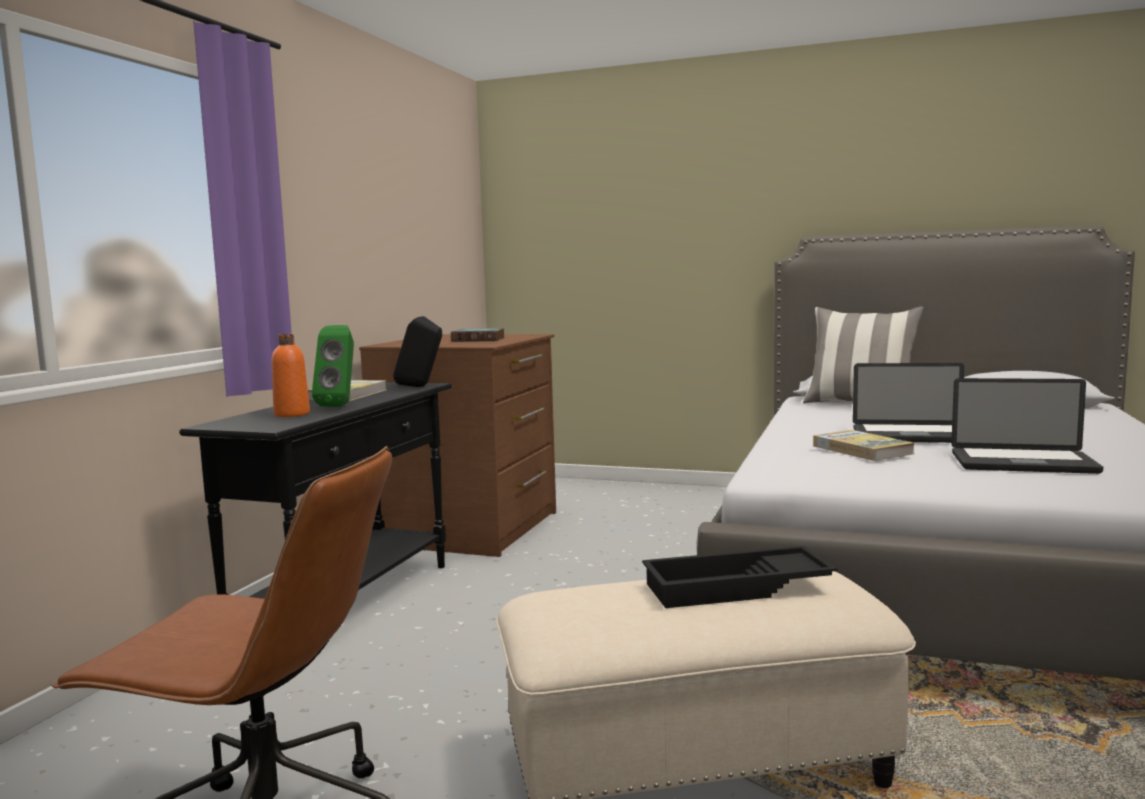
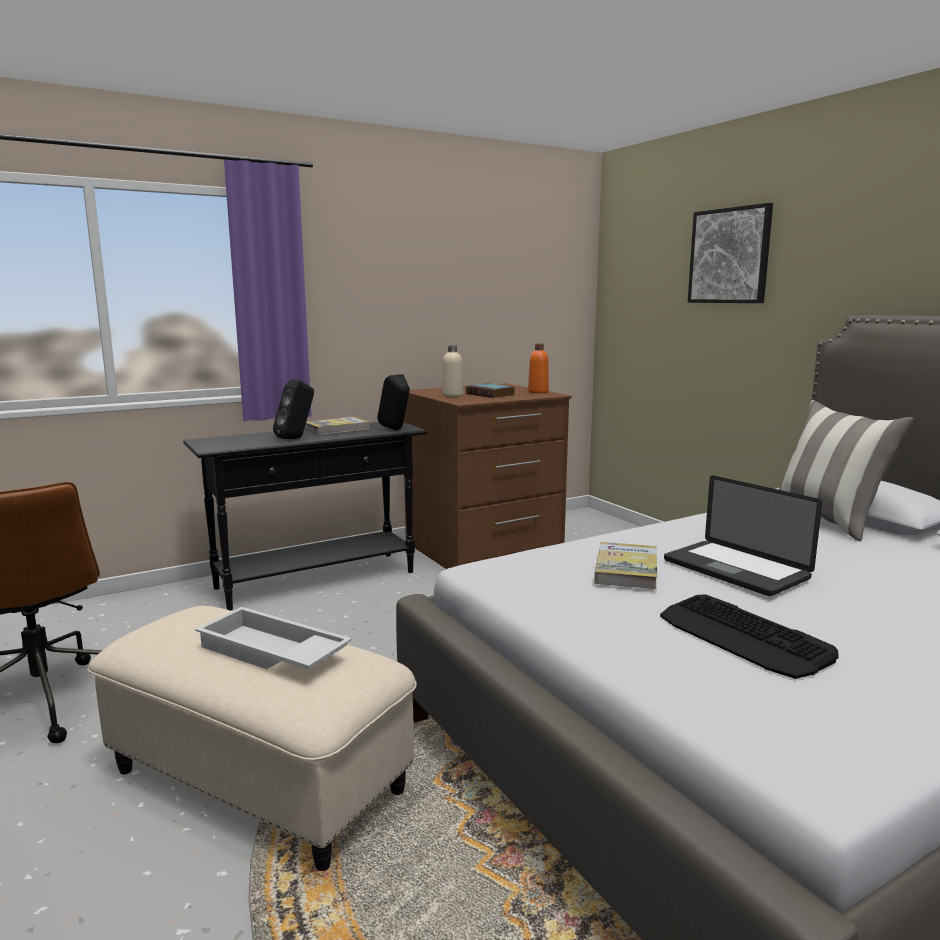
camera: 40 degrees right, 5 degrees up
(292, 414) = (254, 440): orange bottle -> orange bottle (538, 392)
(340, 406) = (296, 438): green speaker -> black speaker
(444, 343) = (452, 395): none -> beige bottle
(659, 190) = (729, 256): none -> picture
(736, 589) = (270, 653): black tray -> white tray
(1023, 463) = (744, 637): laptop -> keyboard

